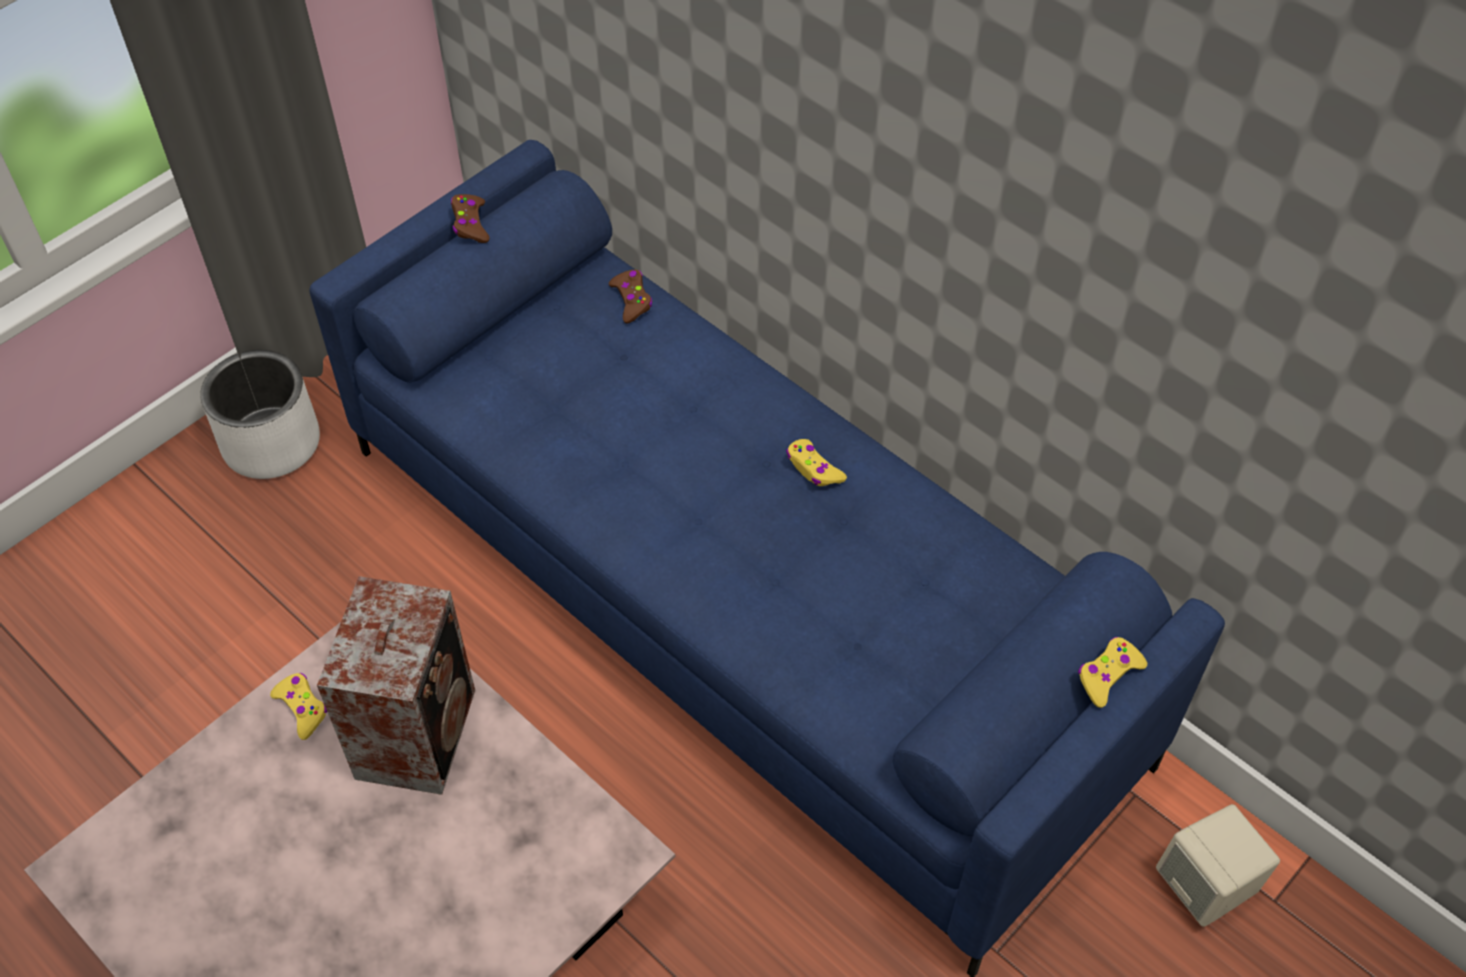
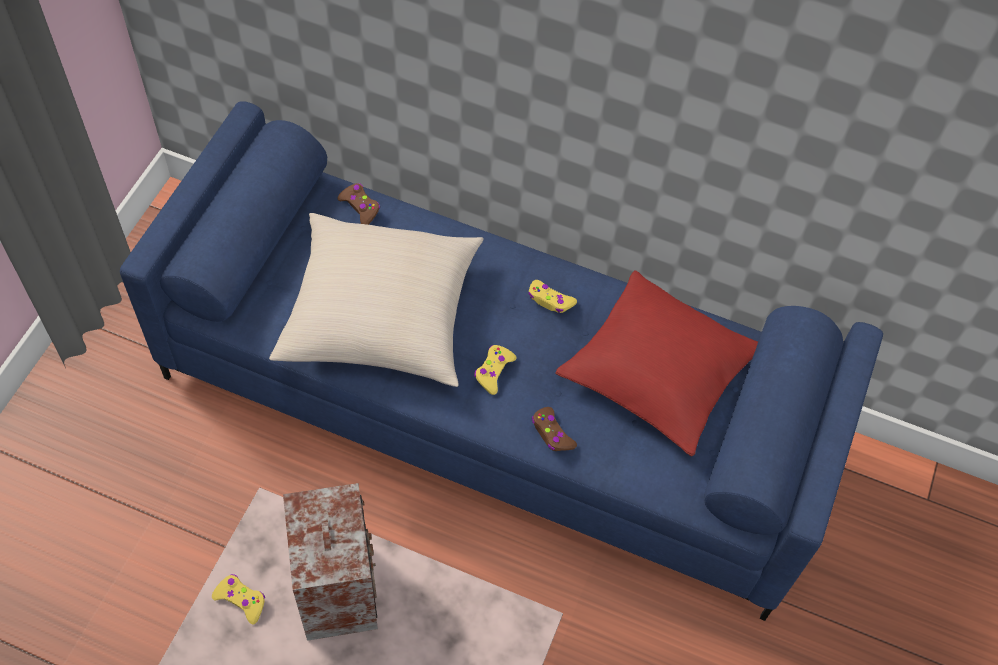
camera: 25 degrees left, 5 degrees up
(272, 443) = (87, 391): white planter -> none
(470, 224) = (227, 184): brown game controller -> brown game controller (552, 433)
(599, 428) = (381, 315): none -> beige pillow
(914, 592) = (658, 371): none -> red pillow
(1108, 675) = (829, 395): yellow game controller -> yellow game controller (493, 371)
(1205, 887) = (883, 505): beige speaker -> none

